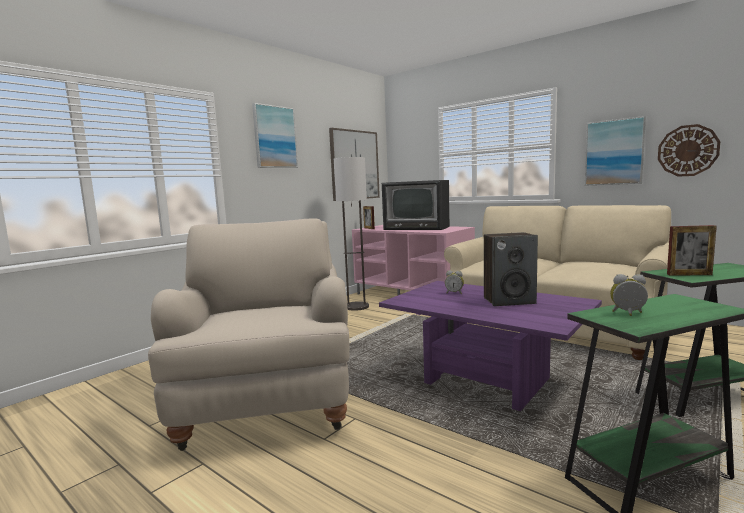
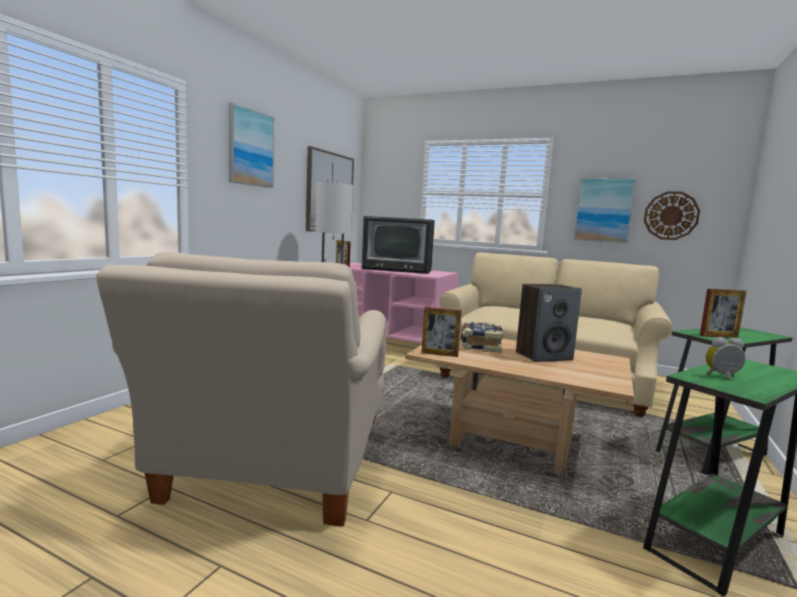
camera: 15 degrees left, 0 degrees up
(268, 400) = (272, 472): beige armchair -> beige armchair turned 150 degrees counterclockwise
(409, 301) = (439, 354): none -> picture frame
(454, 293) = (479, 345): alarm clock -> book
(486, 381) = (512, 441): purple coffee table -> beige coffee table

